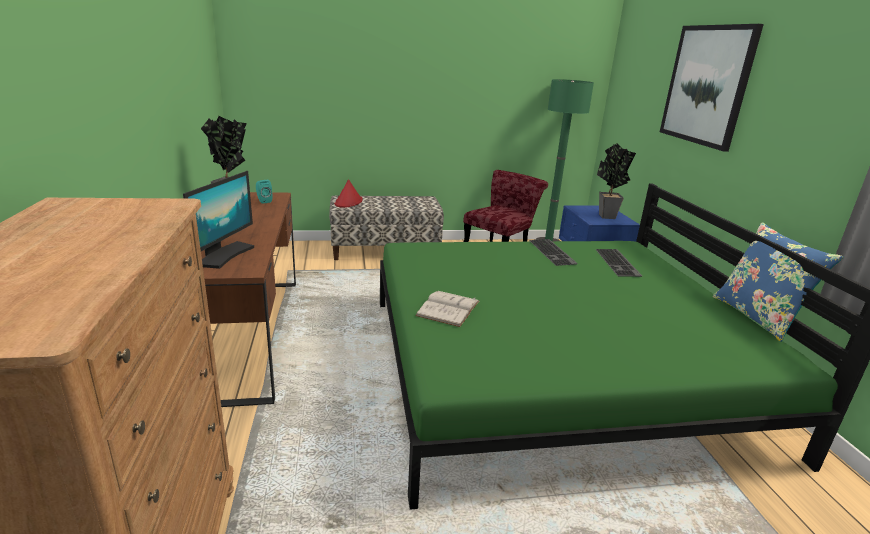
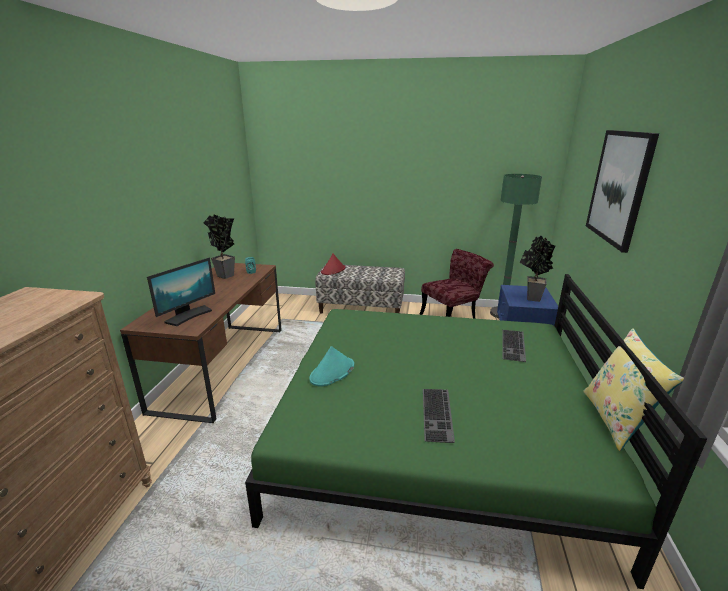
camera: 20 degrees right, 0 degrees up
(448, 308) = (332, 372): white book -> turquoise hat
(553, 252) = (460, 329): keyboard -> keyboard (438, 414)
(757, 317) = (616, 420): blue pillow -> yellow pillow

